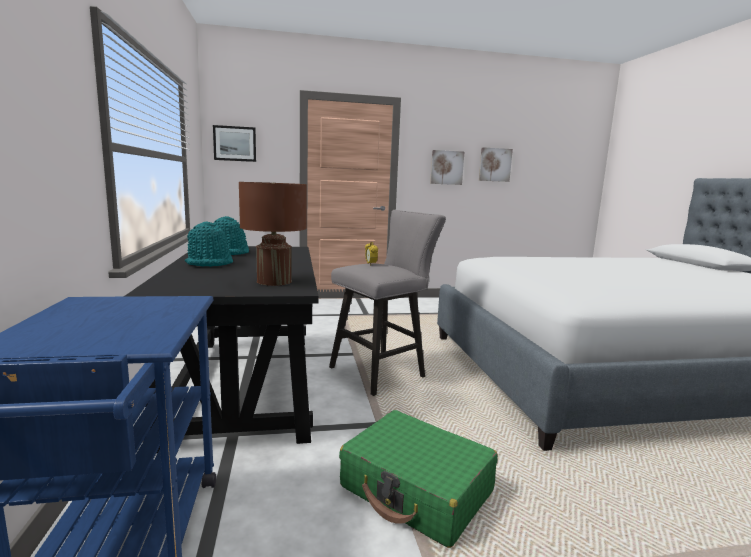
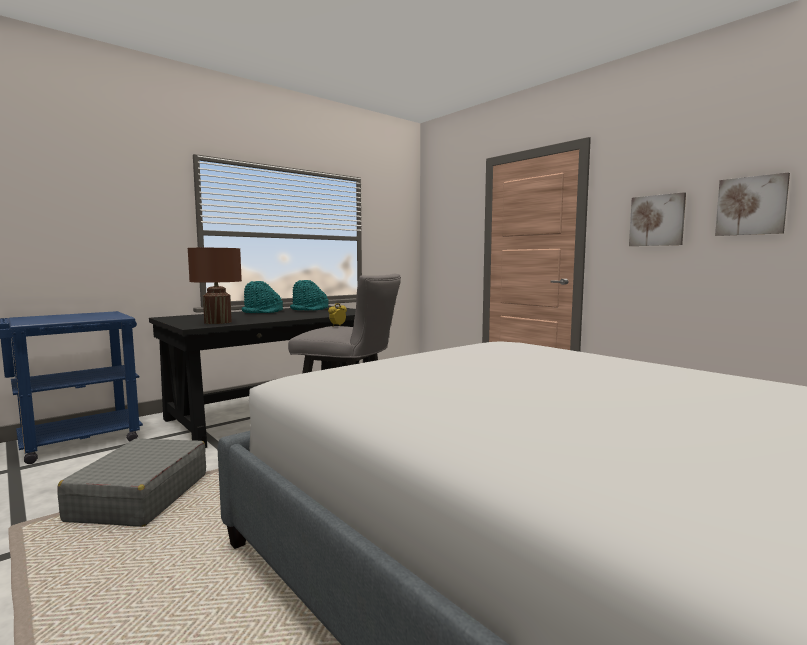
camera: 60 degrees right, 5 degrees down
(235, 143) = (438, 221): picture -> none
(417, 490) = (140, 497): green suitcase -> grey suitcase

